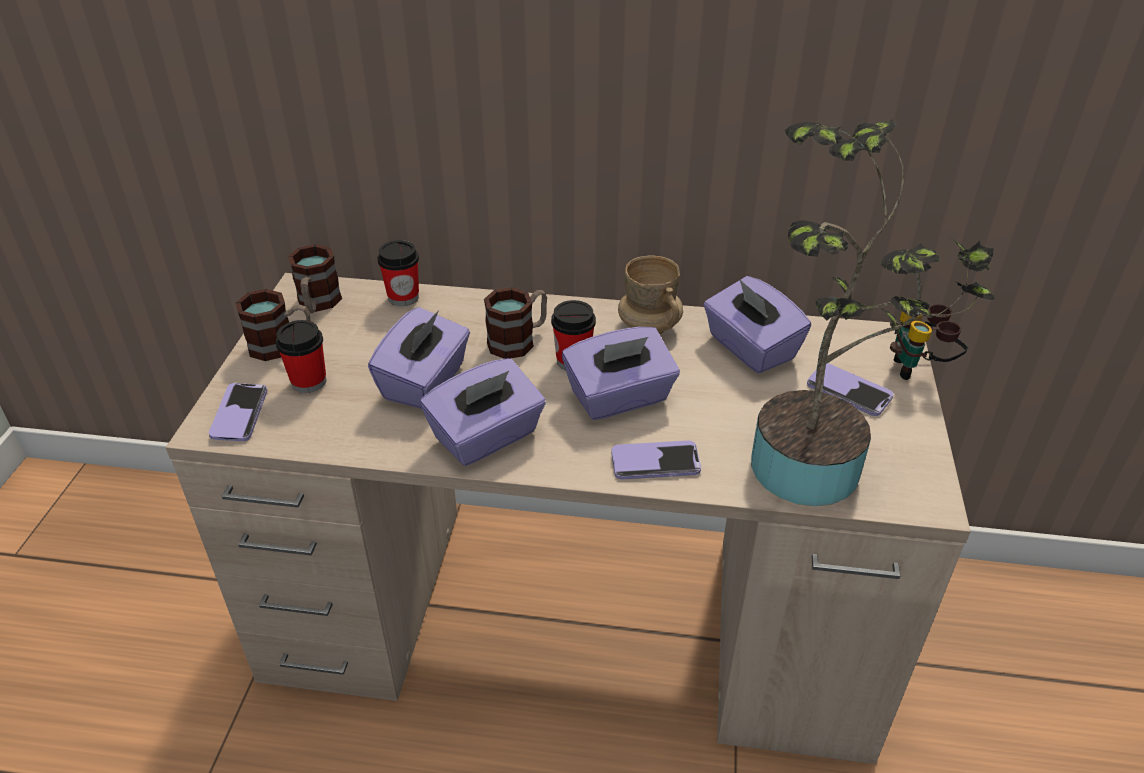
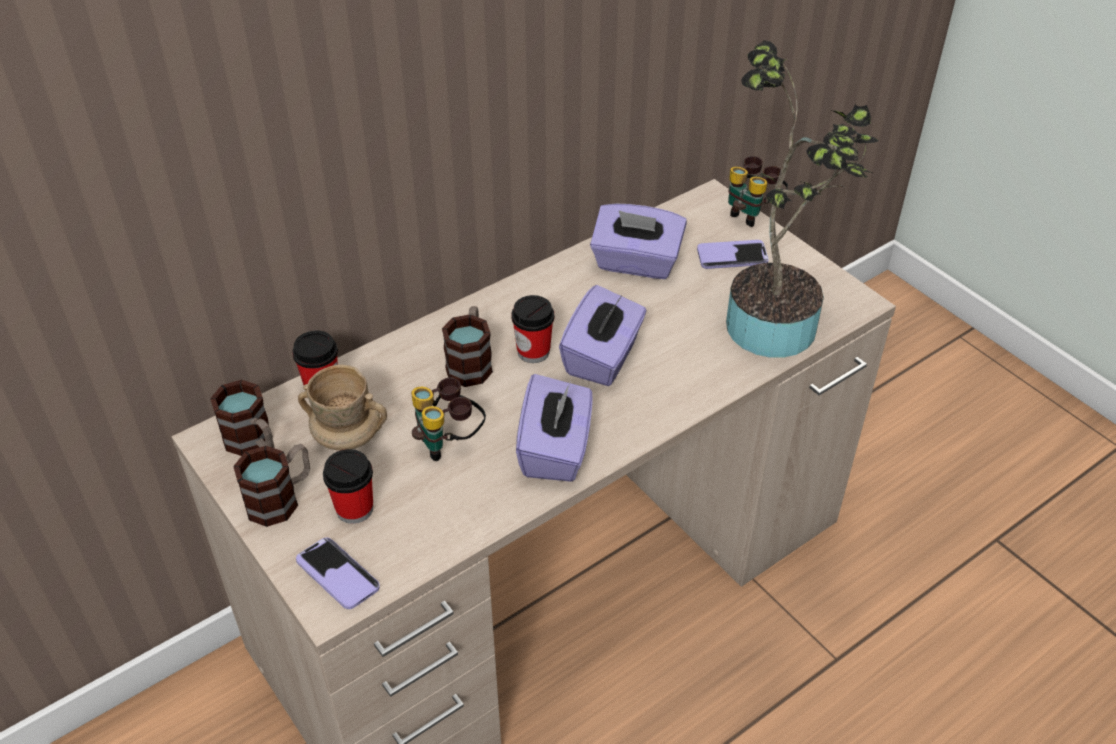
camera: 45 degrees left, 5 degrees up
(425, 382) = (449, 443): purple tissue box -> binoculars
(649, 327) = (549, 290): beige mug -> beige mug (348, 436)
(655, 462) = (686, 387): phone -> none

